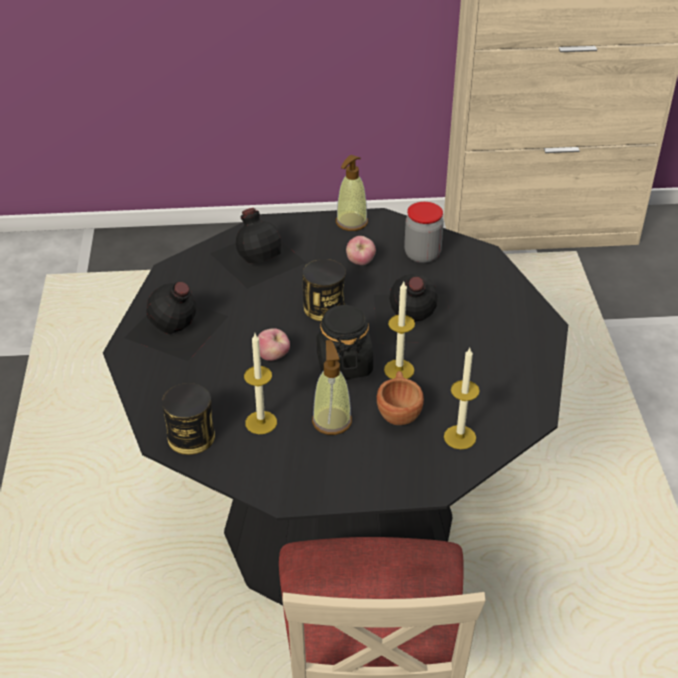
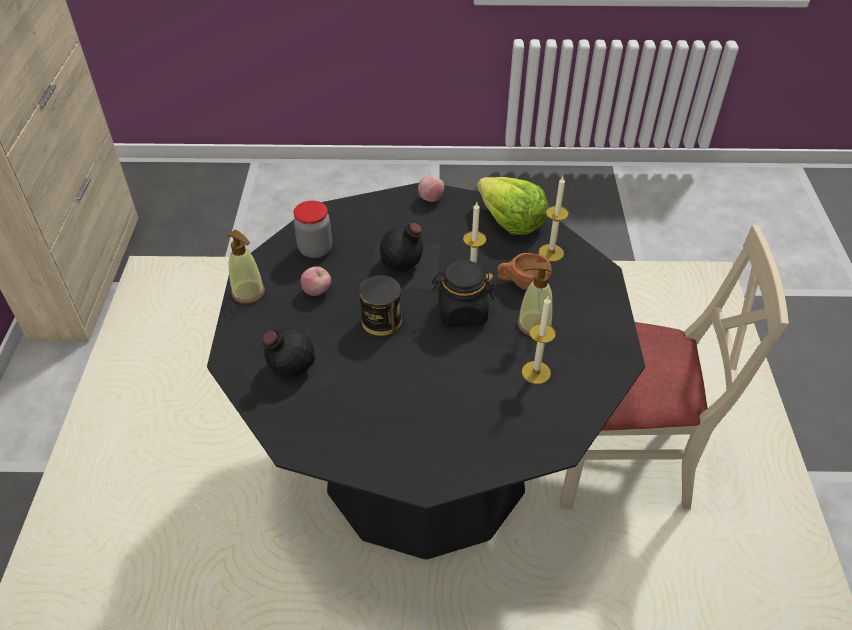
camera: 85 degrees left, 5 degrees up
(177, 328) = (395, 439): black bottle -> none
(191, 437) = (556, 424): can -> none
(273, 356) = (448, 361): apple -> apple (431, 198)
(510, 400) = (510, 222): none -> lettuce

